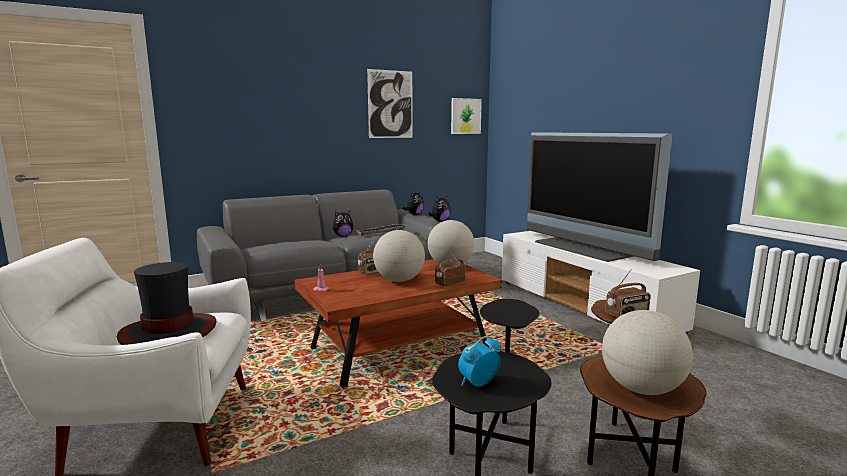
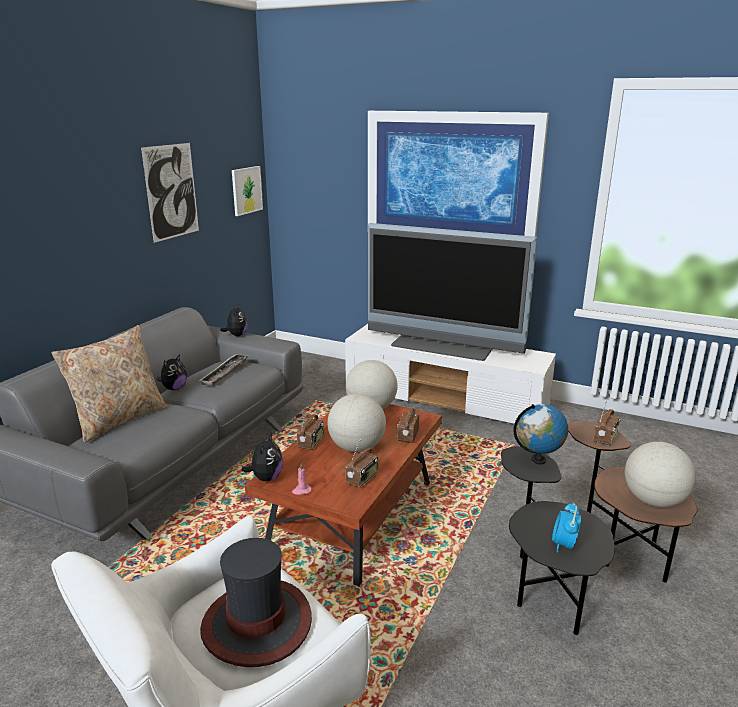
camera: 35 degrees left, 10 degrees up
(286, 240) = (119, 419): none -> beige pillow
(371, 294) = (362, 479): none -> radio
(440, 221) = (285, 342): plush toy -> plush toy (266, 478)
(522, 311) = (538, 460): none -> globe
(616, 91) = (451, 177): none -> picture

